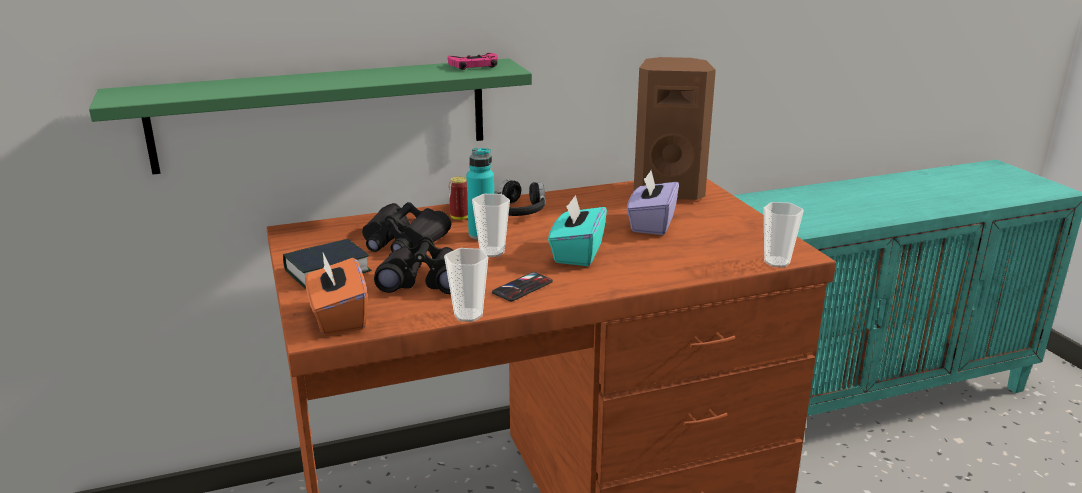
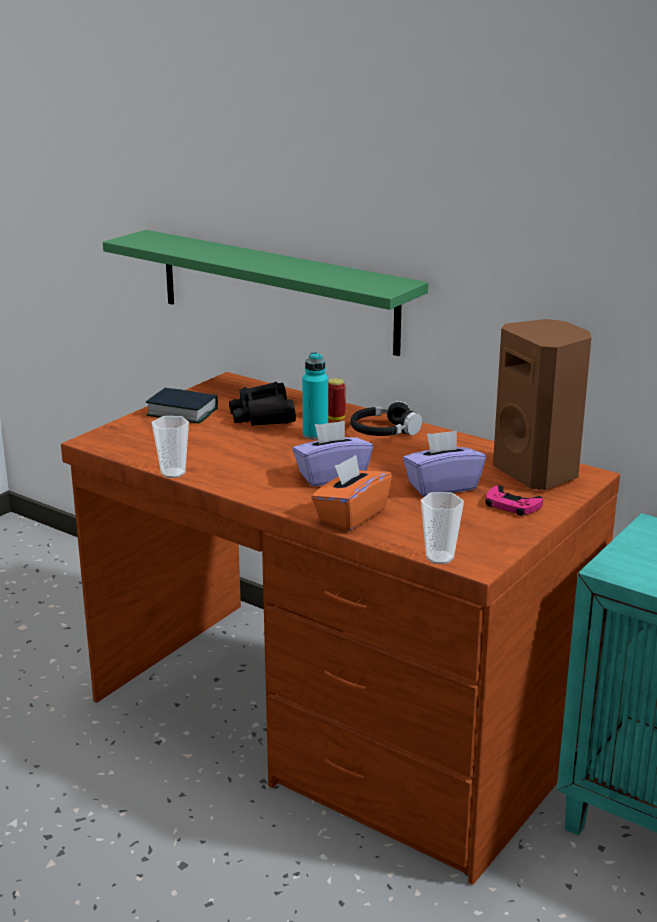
camera: 55 degrees right, 0 degrees up
(338, 318) = (120, 439): orange tissue box -> orange tissue box (351, 516)
(424, 281) = (208, 443): black binoculars -> none
(474, 65) = (376, 280): pink game controller -> pink game controller (511, 506)
(492, 252) = (288, 448): cup -> none
(522, 287) = (241, 476): phone -> none
(577, 253) = (331, 476): turquoise tissue box -> purple tissue box

